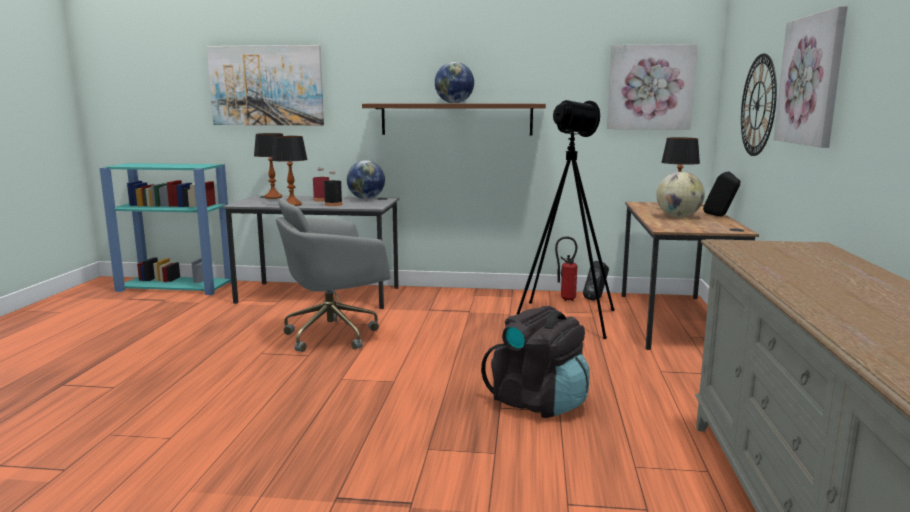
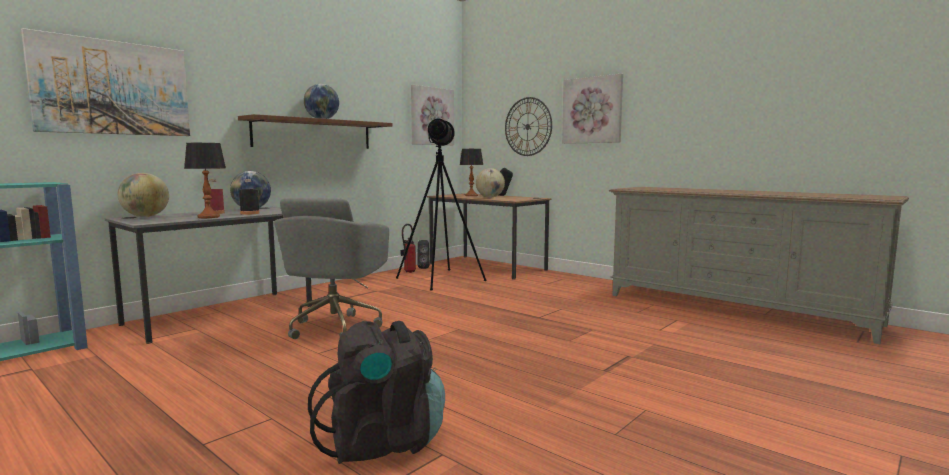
camera: 55 degrees left, 5 degrees down
(273, 197) = (145, 216): table lamp -> globe
(538, 402) = (545, 309): black backpack -> black backpack (382, 441)

